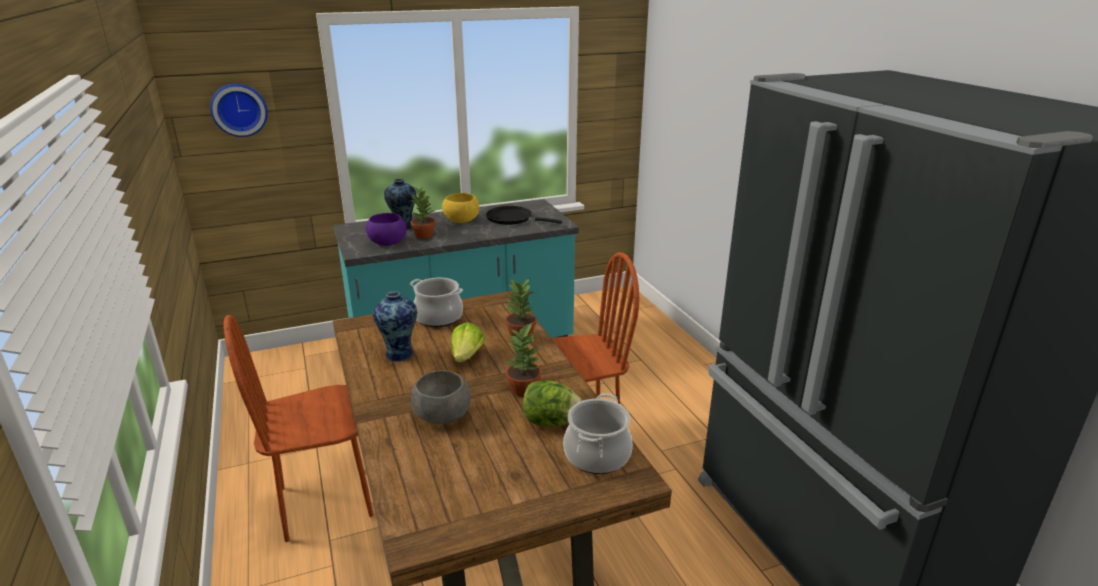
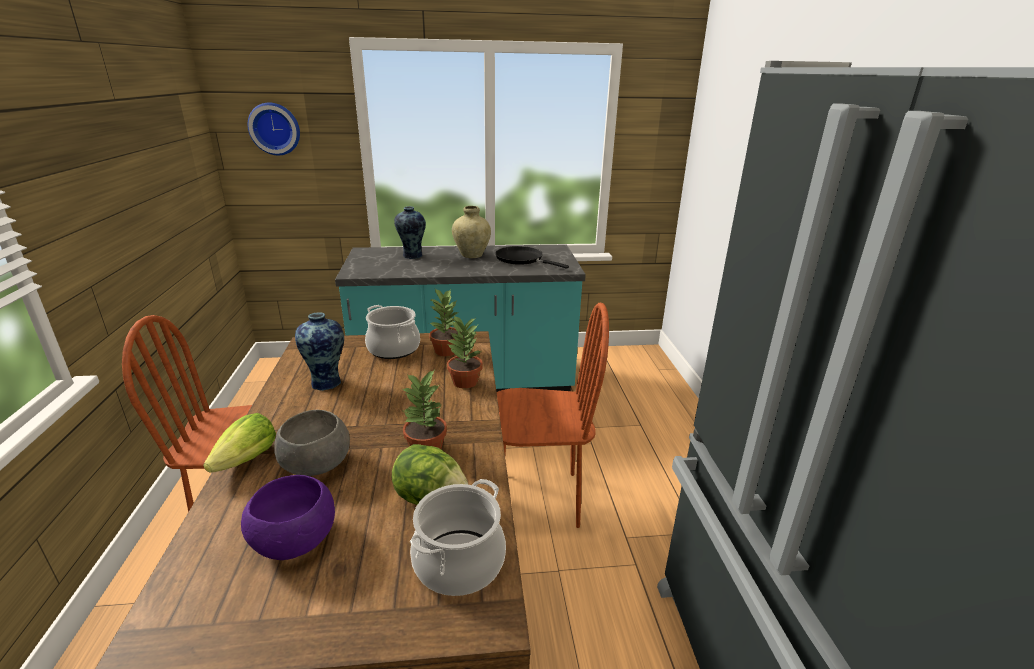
camera: 15 degrees right, 0 degrees up
(388, 242) = (387, 268): purple bowl -> purple bowl (295, 539)
(424, 235) = (426, 265): potted plant -> potted plant (446, 350)
(461, 220) = (471, 255): yellow bowl -> beige vase
(467, 356) = (392, 396): lettuce -> lettuce (247, 460)

